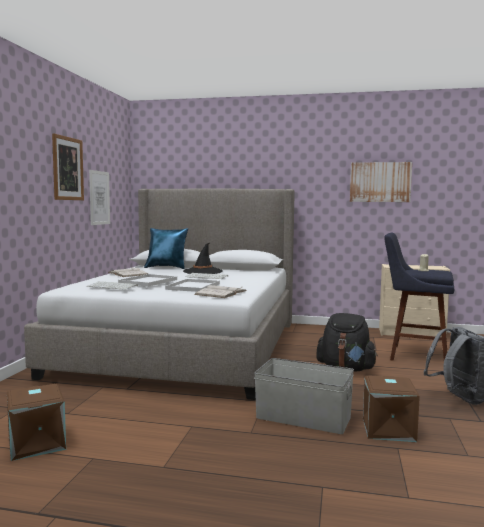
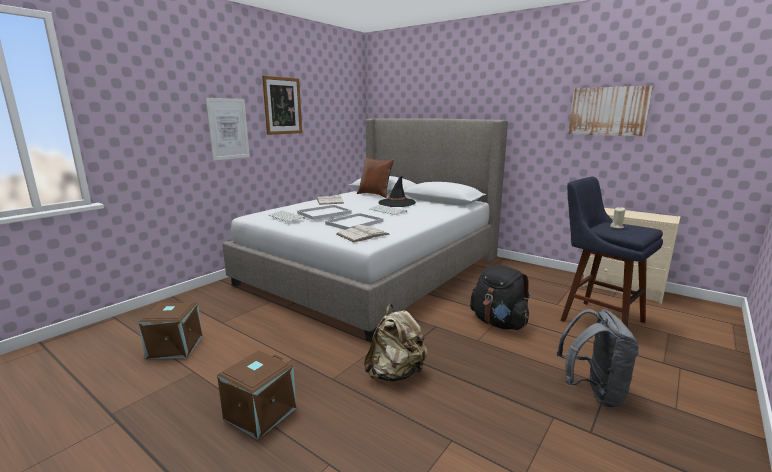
camera: 25 degrees right, 10 degrees up
(99, 198) = (323, 129): picture -> picture (228, 129)
(167, 267) = (375, 195): blue pillow -> brown pillow
(303, 417) = (396, 373): grey storage box -> beige backpack
(387, 429) = (465, 412): brown storage box -> brown storage box (259, 412)

